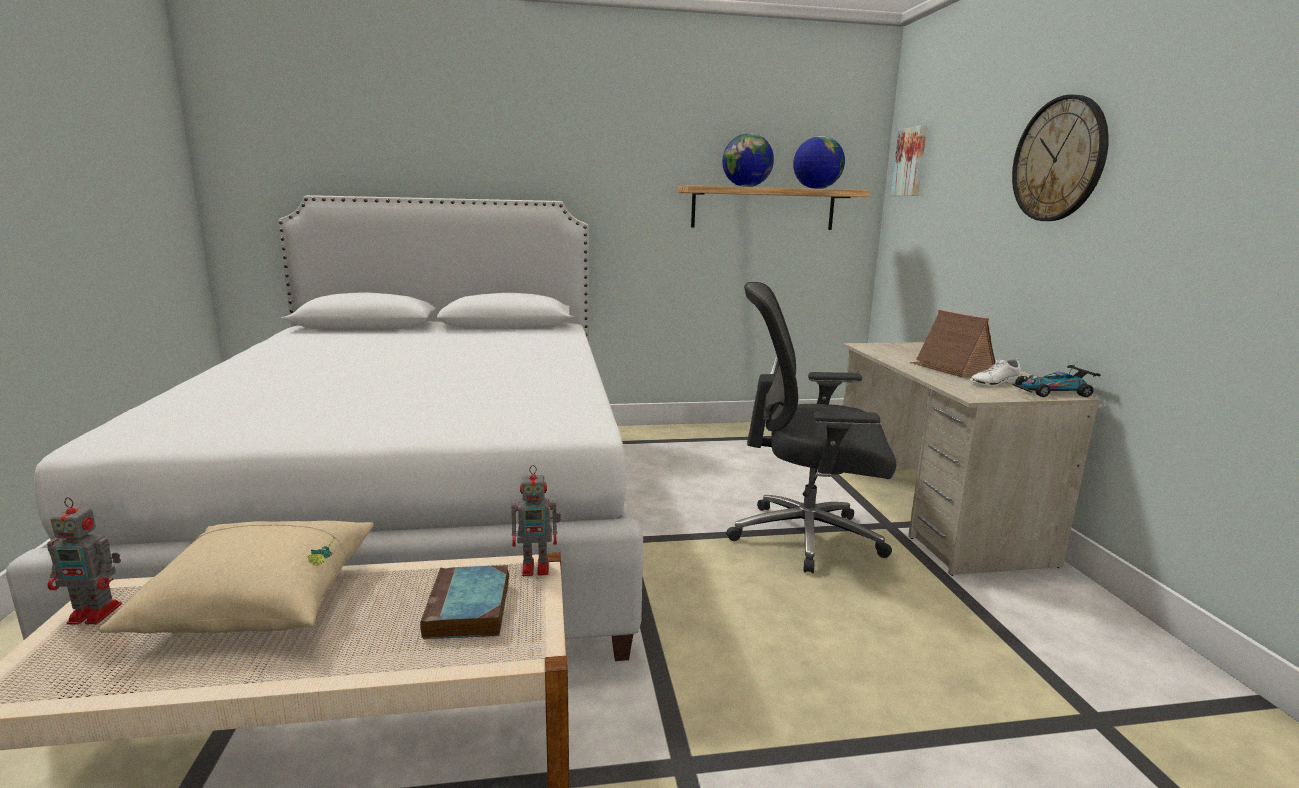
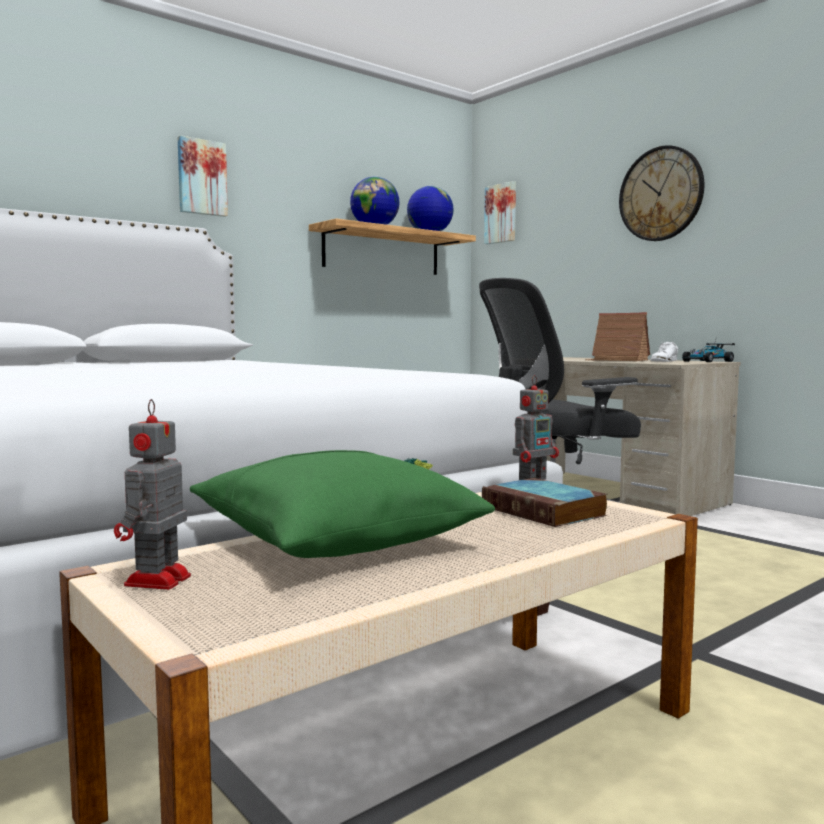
camera: 30 degrees left, 10 degrees down
(97, 613) = (156, 581): toy robot -> toy robot turned 135 degrees clockwise
(259, 602) = (337, 542): beige pillow -> green pillow
(568, 151) = (201, 177): none -> picture

